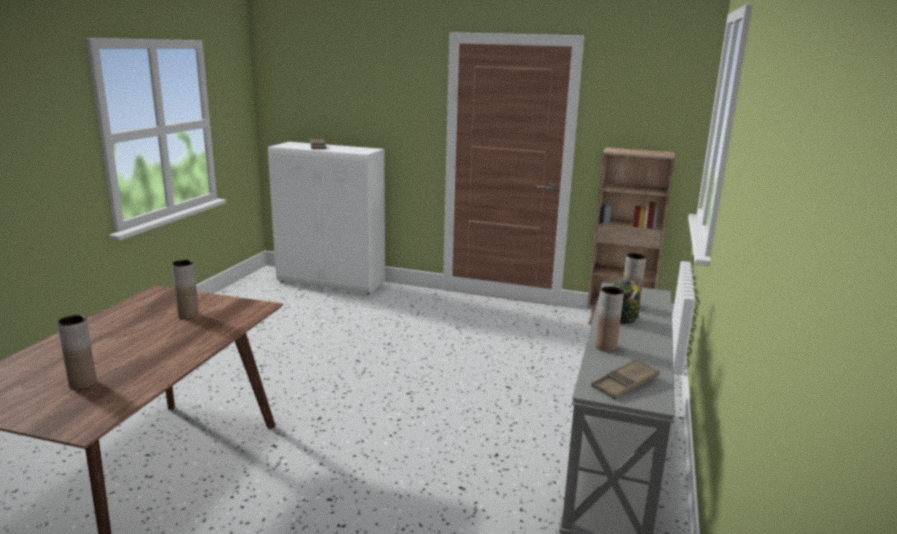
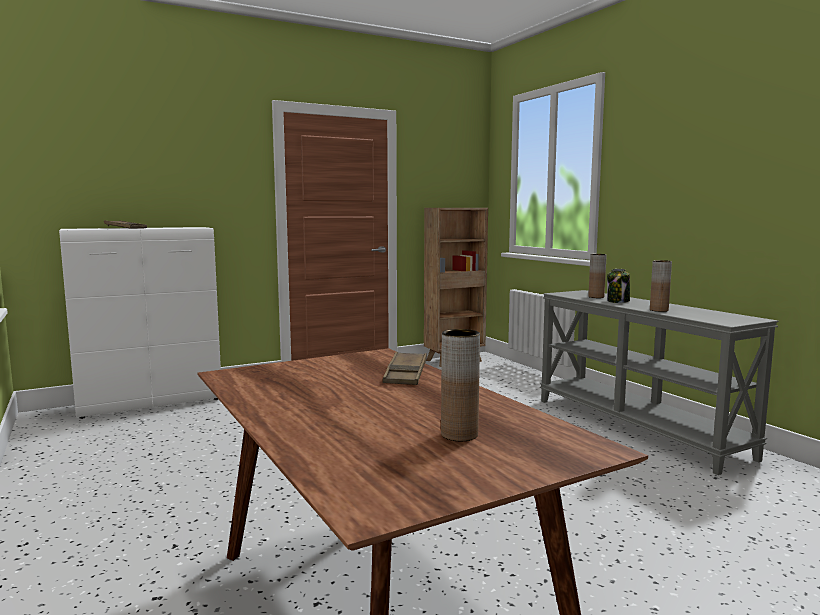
camera: 45 degrees left, 10 degrees down
(188, 315) = (339, 374): brown vase -> none
(625, 384) = (723, 317): brown tray -> brown tray (406, 374)

